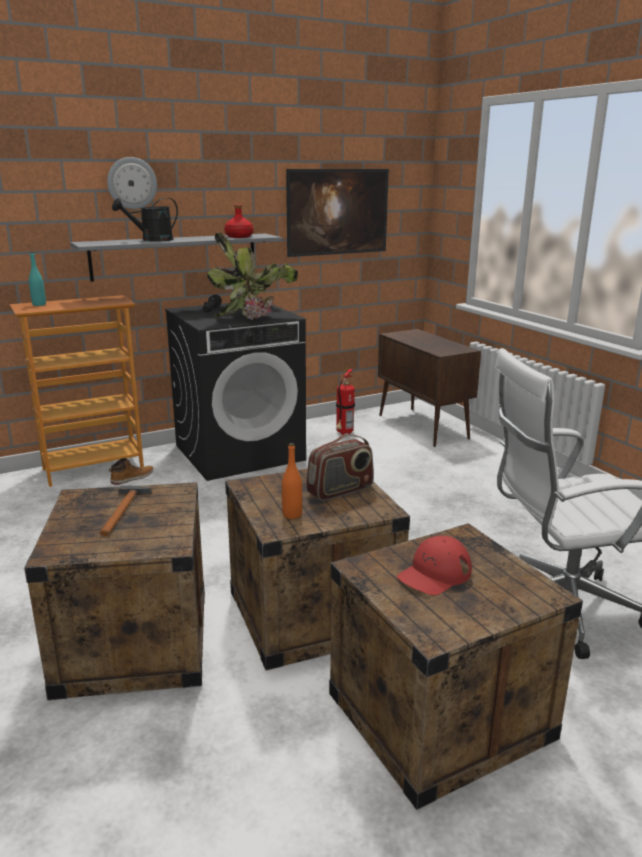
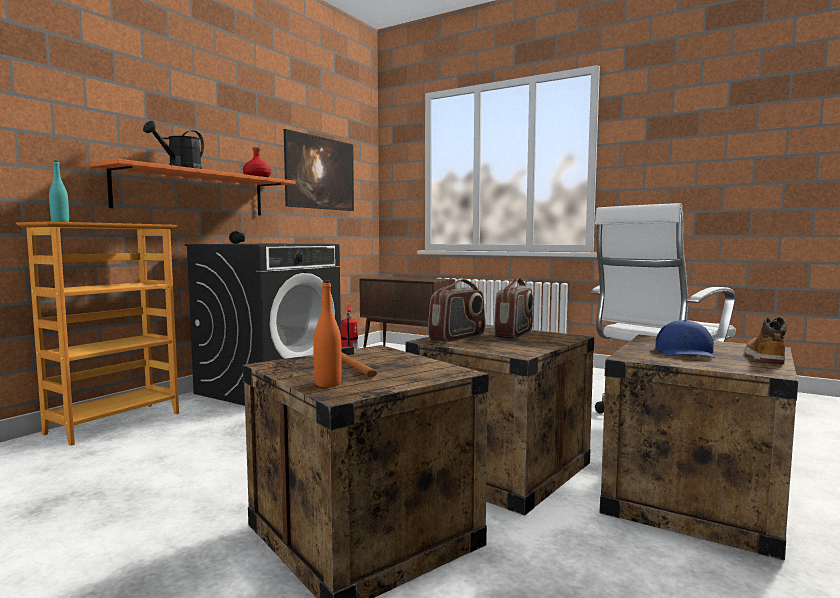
camera: 30 degrees left, 15 degrees down
(132, 183) = (155, 114): wall clock -> none
(132, 478) = (175, 422): boot -> boot (763, 357)
(175, 256) = (193, 193): grey shelf -> orange shelf
(253, 317) = (291, 243): potted plant -> none
(278, 484) = (457, 337): none -> radio
(292, 515) = (511, 346): orange bottle -> orange bottle (328, 384)
(434, 574) = (685, 352): red cap -> blue cap

